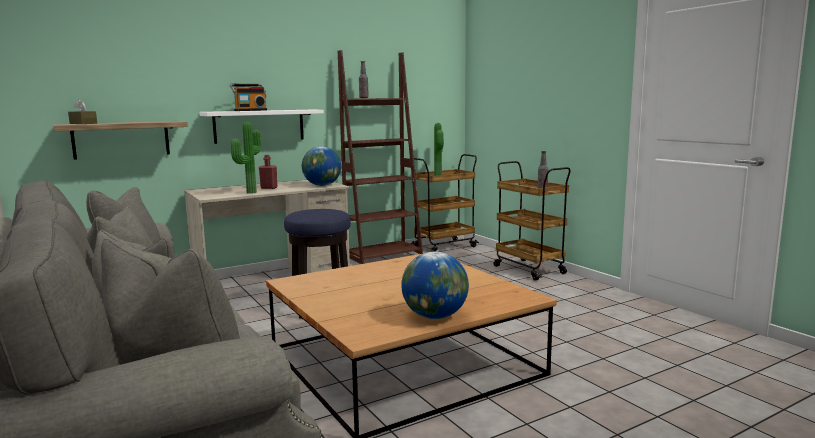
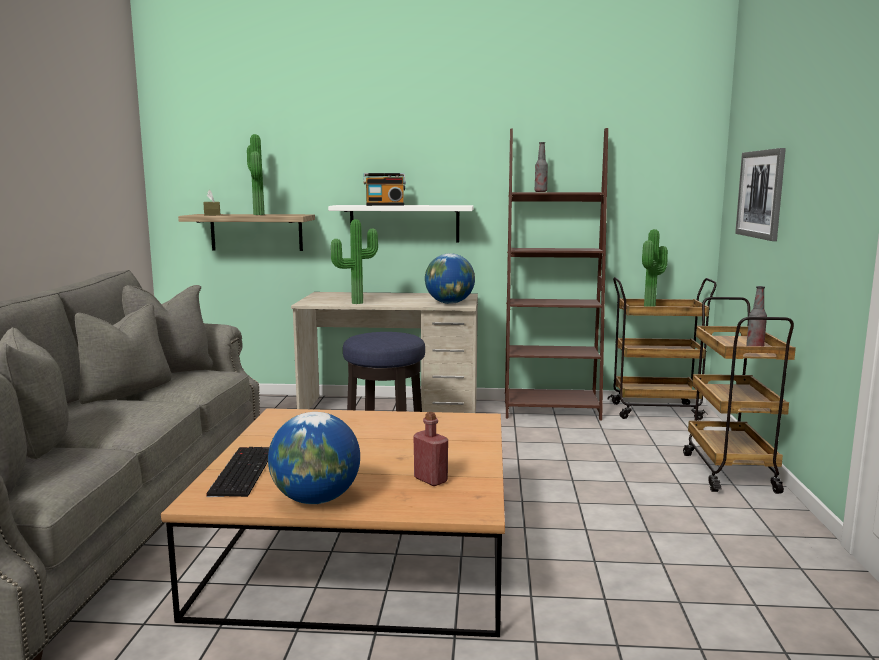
camera: 35 degrees right, 0 degrees up
(130, 122) = (256, 214): none -> potted plant
(269, 188) = (389, 299): red bottle -> red bottle (430, 480)
(347, 316) = (241, 471): none -> keyboard
(511, 96) = (760, 194): none -> picture

